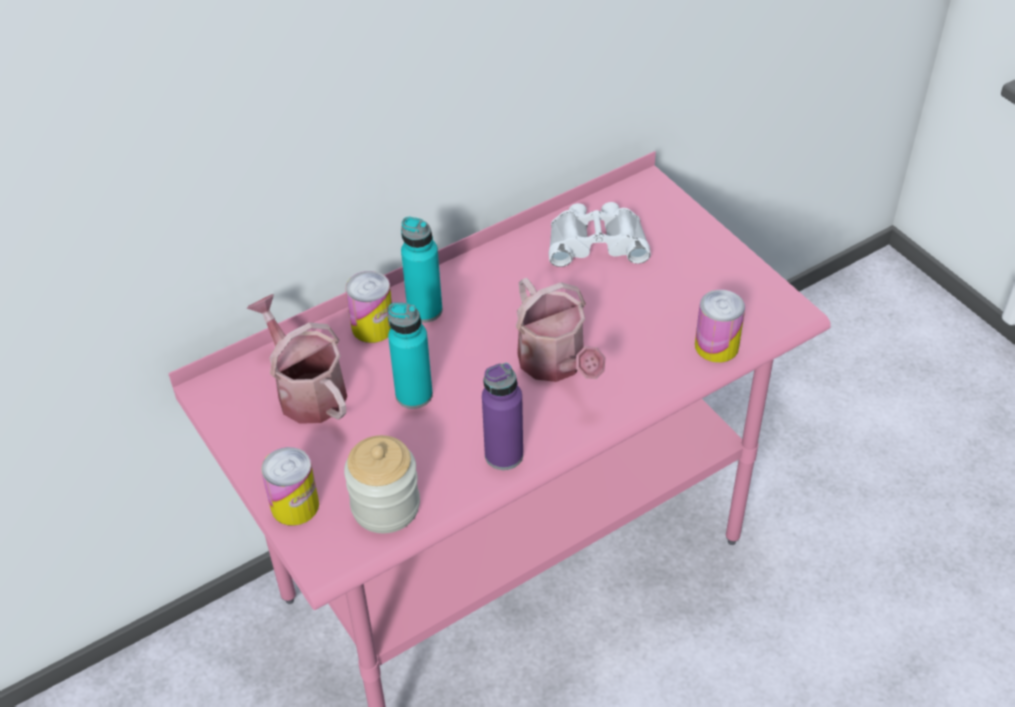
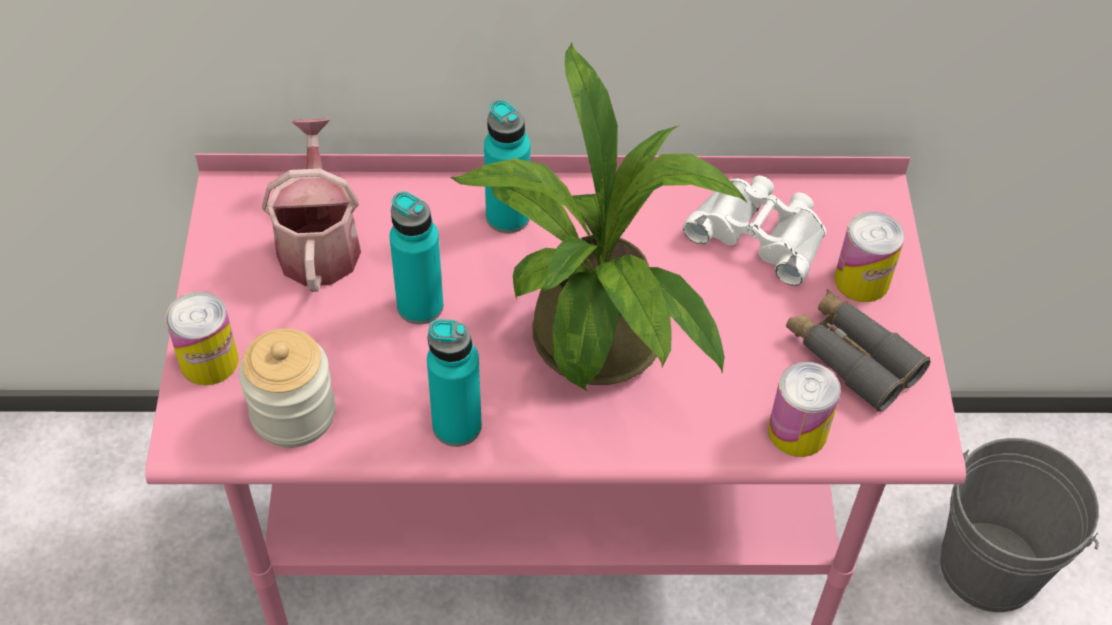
camera: 30 degrees right, 5 degrees up
(373, 327) = (440, 208): can -> can (862, 280)
(504, 455) = (457, 426): purple bottle -> turquoise bottle
(556, 364) = (596, 353): watering can -> potted plant
(712, 287) = (851, 357): none -> grey binoculars
(796, 423) = (989, 566): none -> grey bucket

